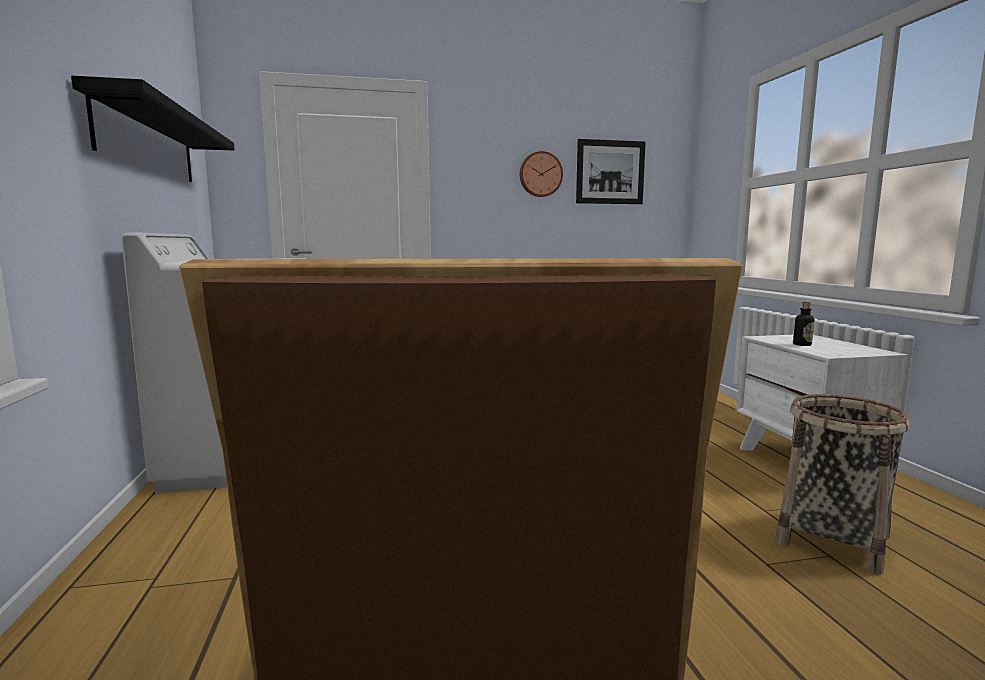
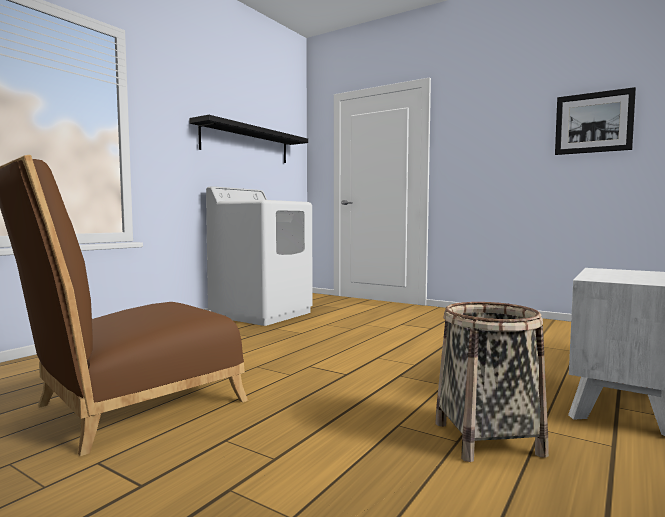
camera: 45 degrees right, 5 degrees down
(540, 174) = (520, 133): wall clock -> none
(802, 344) = (609, 274): bottle -> none

